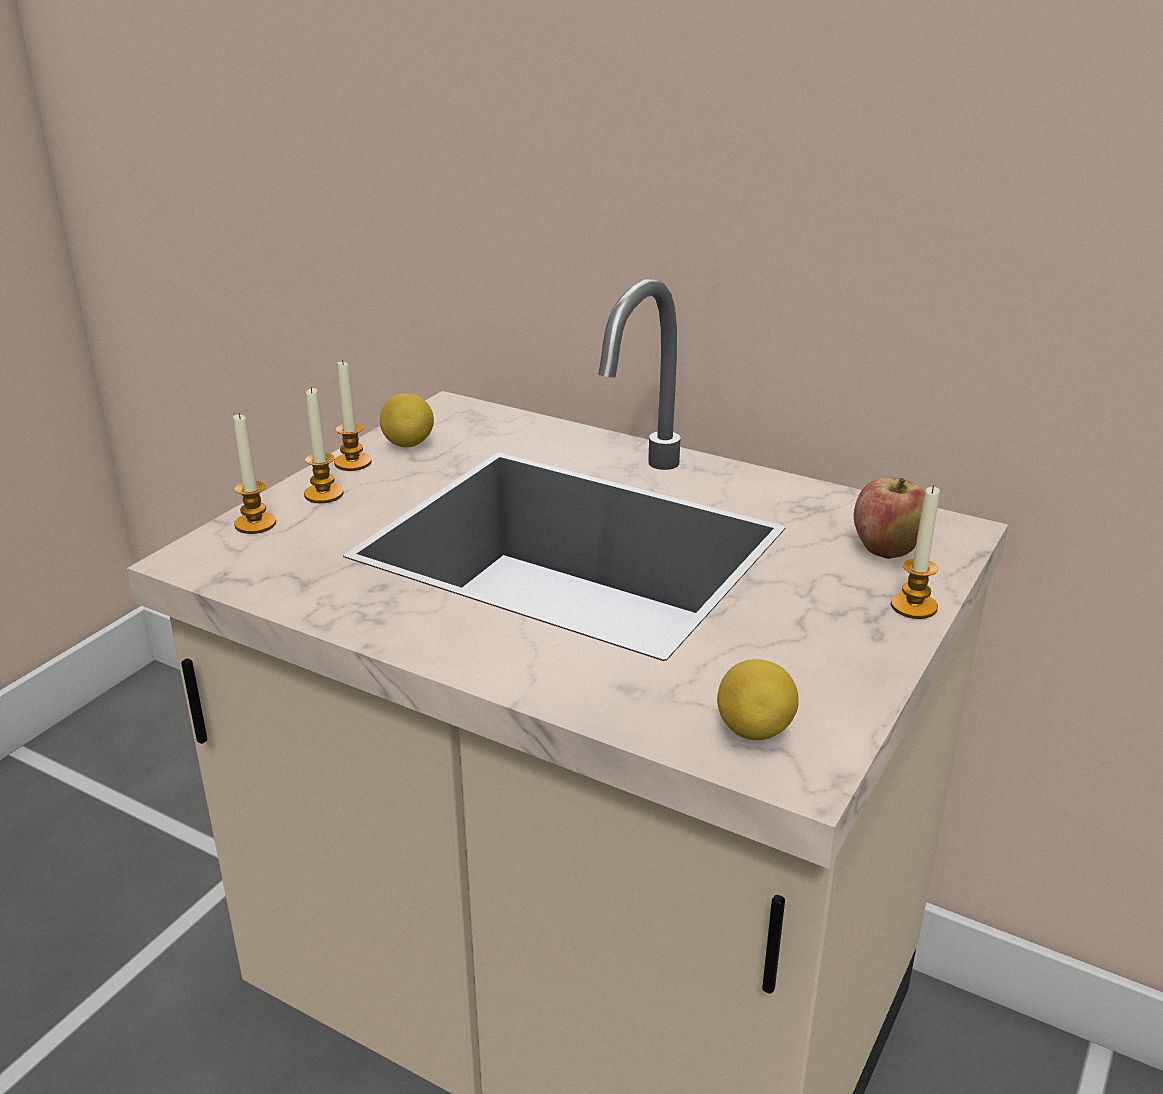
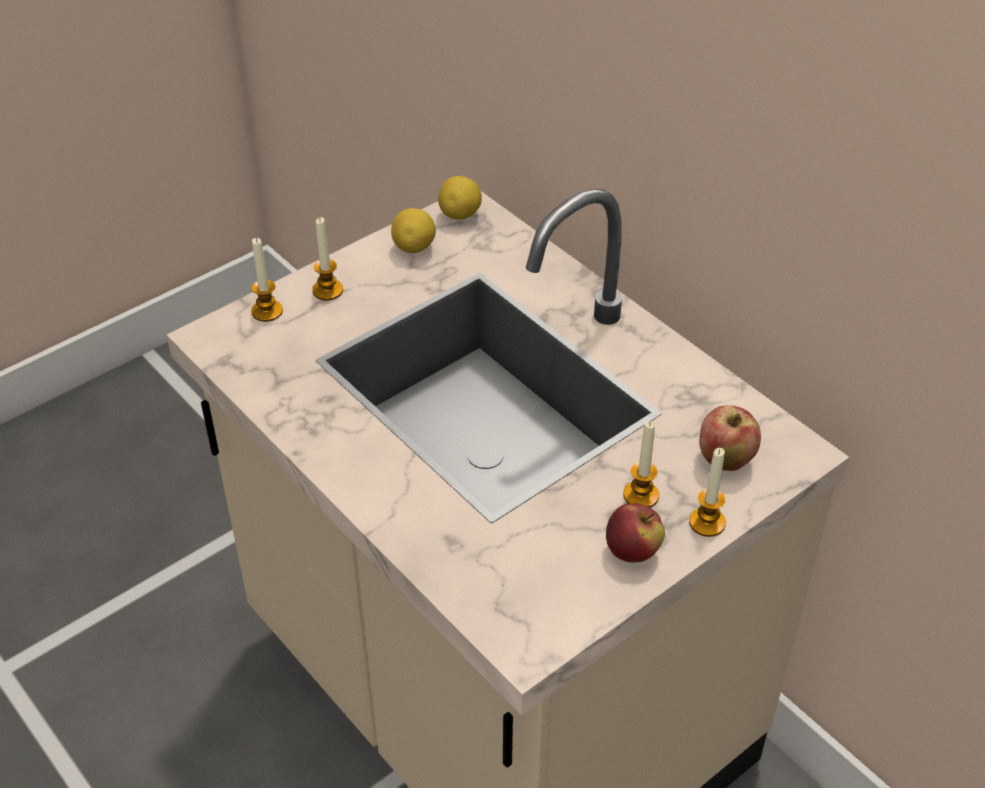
camera: 20 degrees right, 15 degrees up
(353, 463) = (363, 259): candle -> candle (641, 495)
(754, 731) = (516, 602): lemon -> lemon (460, 215)
(853, 649) = (633, 551): none -> apple

